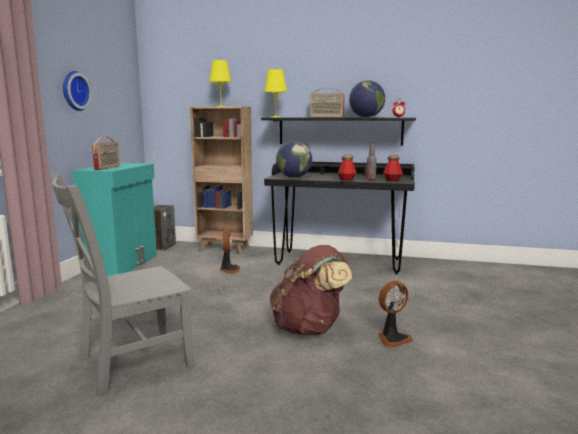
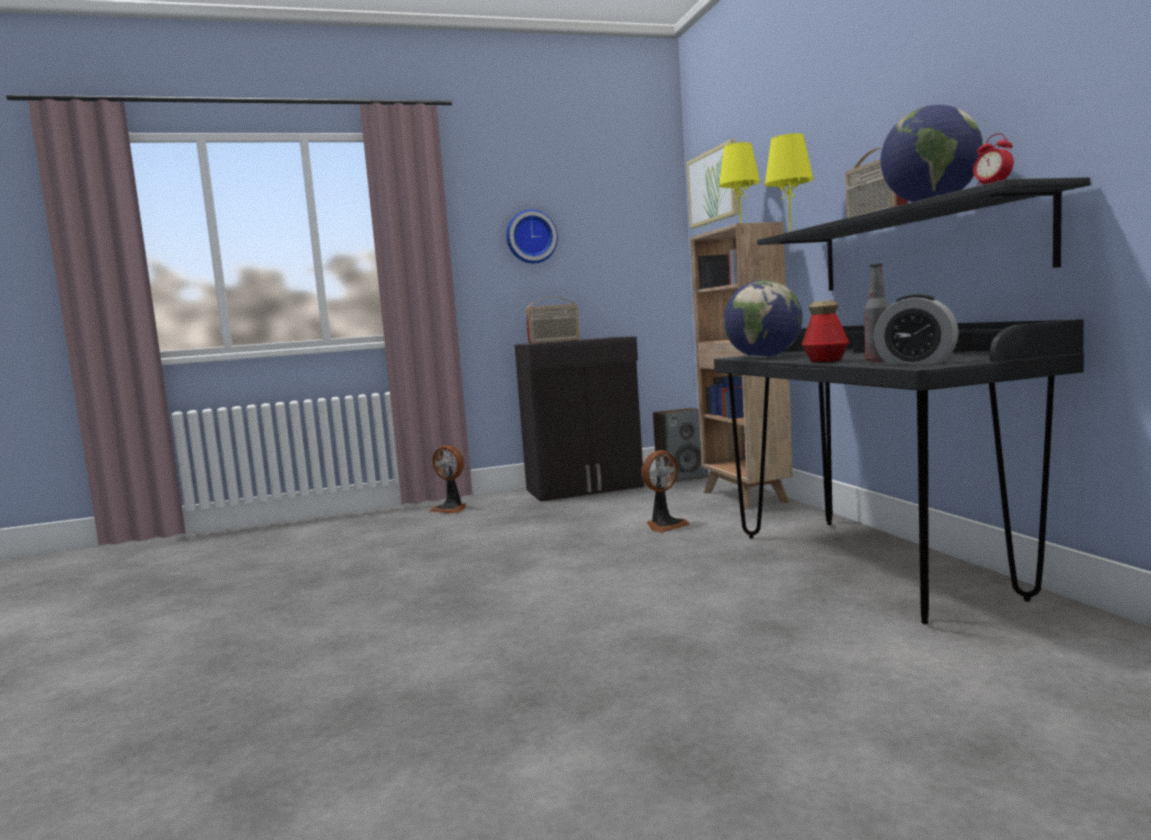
camera: 60 degrees right, 5 degrees down
(123, 264) = (585, 488): turquoise cabinet -> black cabinet
(129, 363) = (311, 583): grey chair -> none
(175, 74) = (713, 186): none -> picture
(309, 328) = (507, 633): brown backpack -> none
(392, 180) = (915, 363): bottle -> alarm clock
(392, 338) = (541, 707): fan -> fan (451, 509)

